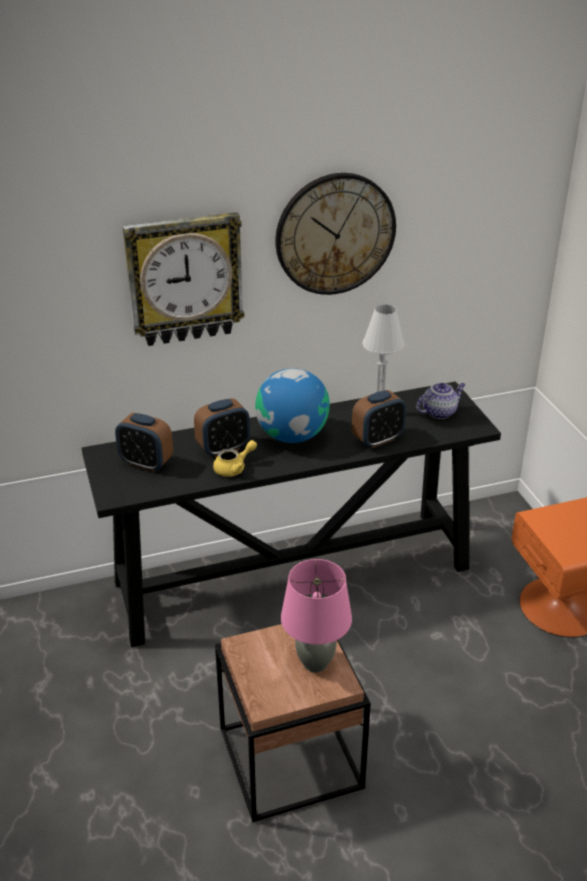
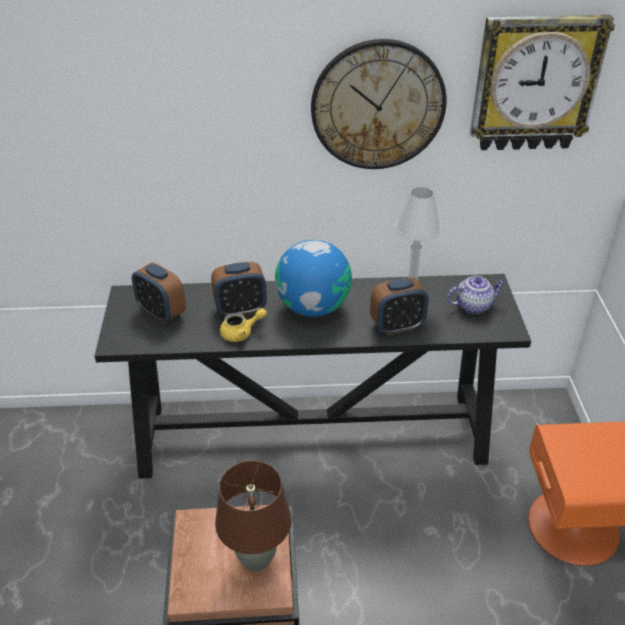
camera: 15 degrees right, 5 degrees up
(184, 279) = (213, 135): wall clock -> wall clock (534, 83)
(315, 662) = (256, 559): pink table lamp -> brown table lamp

